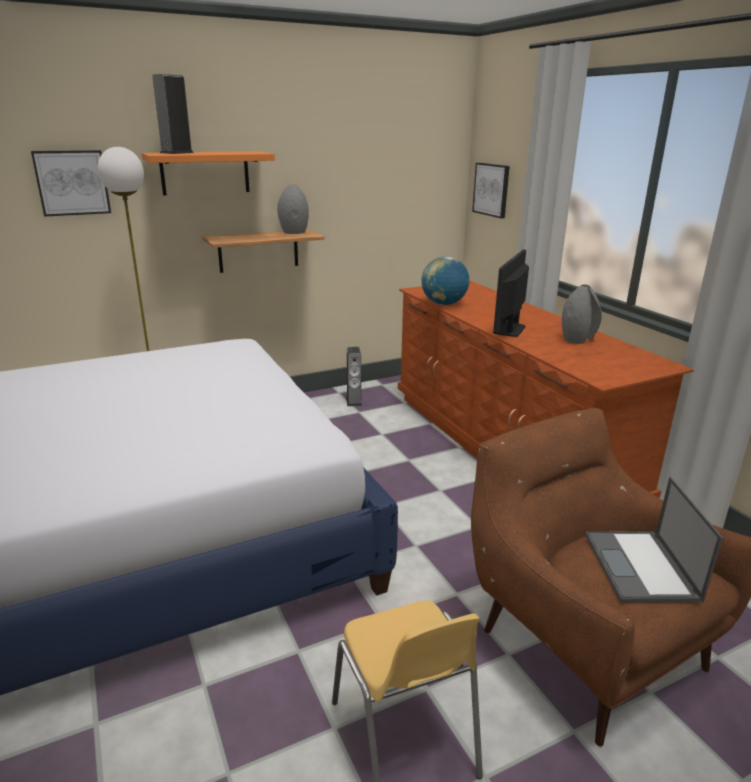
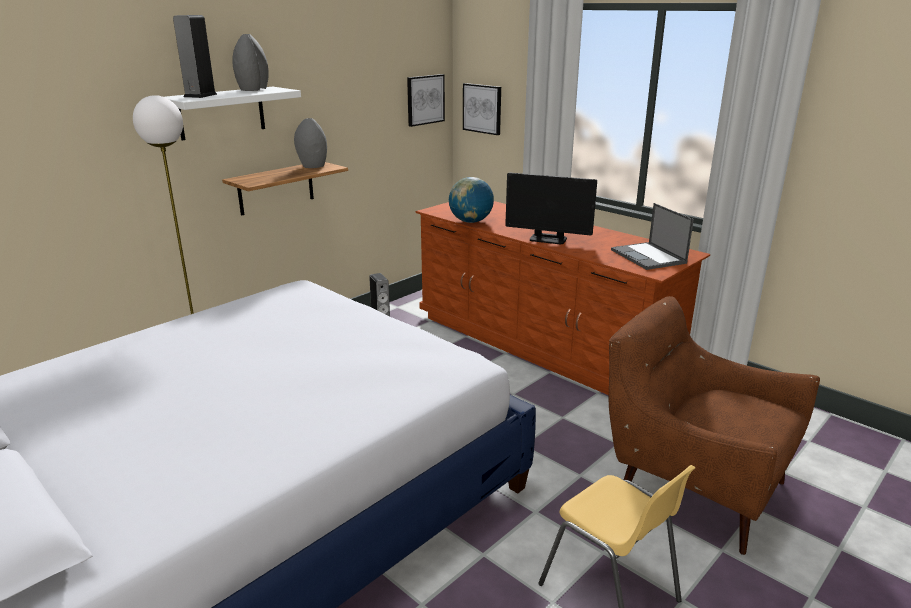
camera: 20 degrees left, 0 degrees up
(72, 183) = (87, 135): picture -> picture (425, 99)
(205, 173) = (221, 113): orange shelf -> white shelf
(509, 329) = (548, 239): monitor -> monitor turned 75 degrees counterclockwise
(577, 339) = (608, 241): grey vase -> grey vase (253, 89)
(641, 567) = (742, 413): laptop -> laptop (649, 257)

